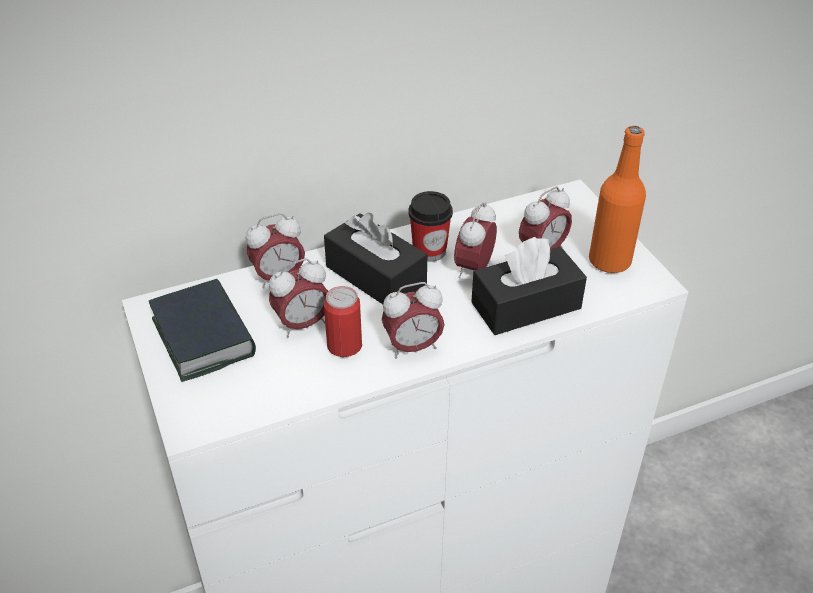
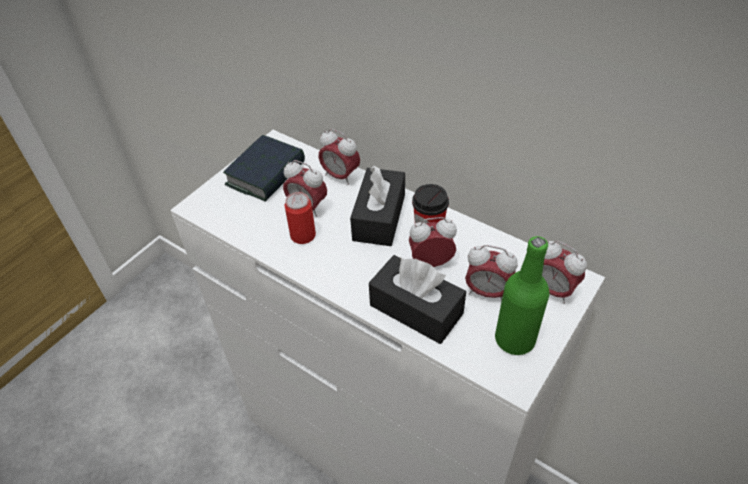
camera: 60 degrees right, 5 degrees up
(412, 347) = (326, 268): alarm clock -> alarm clock (552, 290)
(609, 261) = (514, 339): orange bottle -> green bottle

